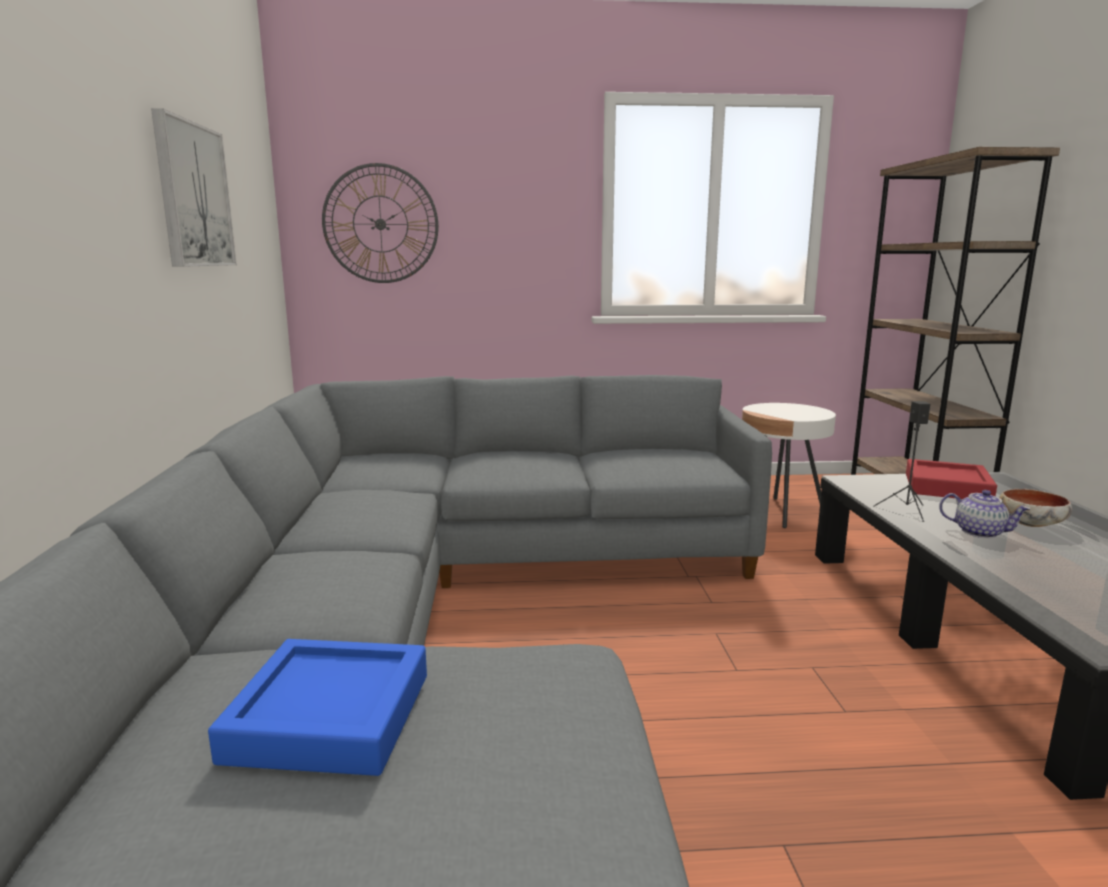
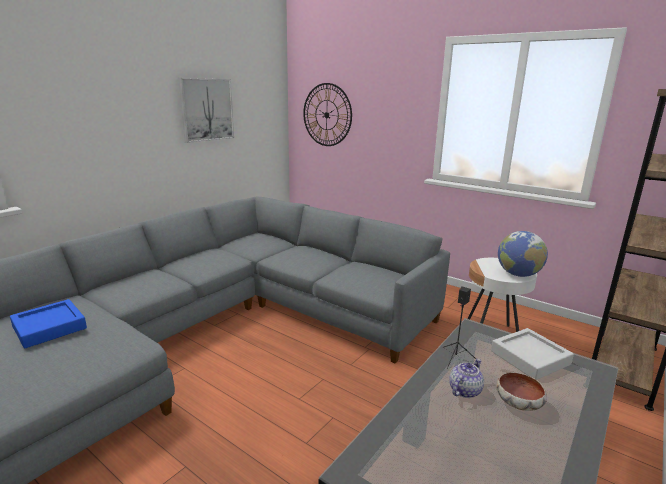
camera: 40 degrees right, 5 degrees up
(813, 412) = (518, 274): none -> globe
(947, 487) = (530, 358): red tray -> grey tray
(979, 532) = (464, 390): teapot -> teapot turned 120 degrees counterclockwise

